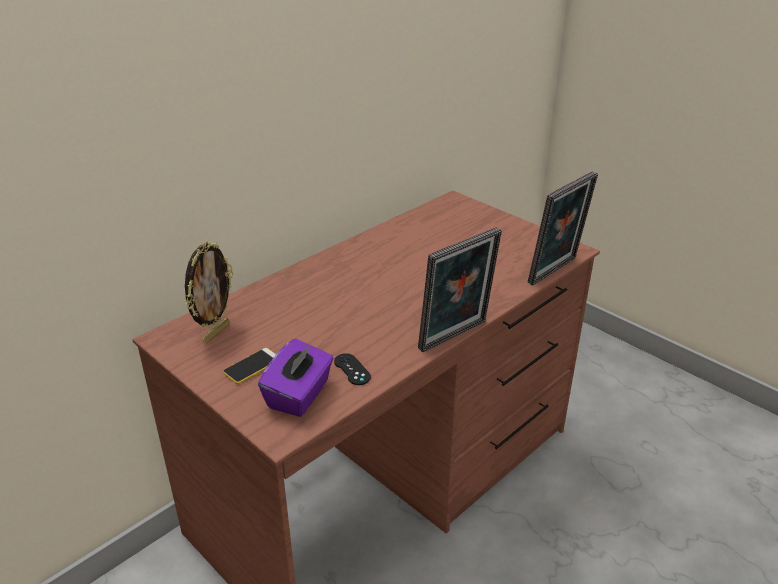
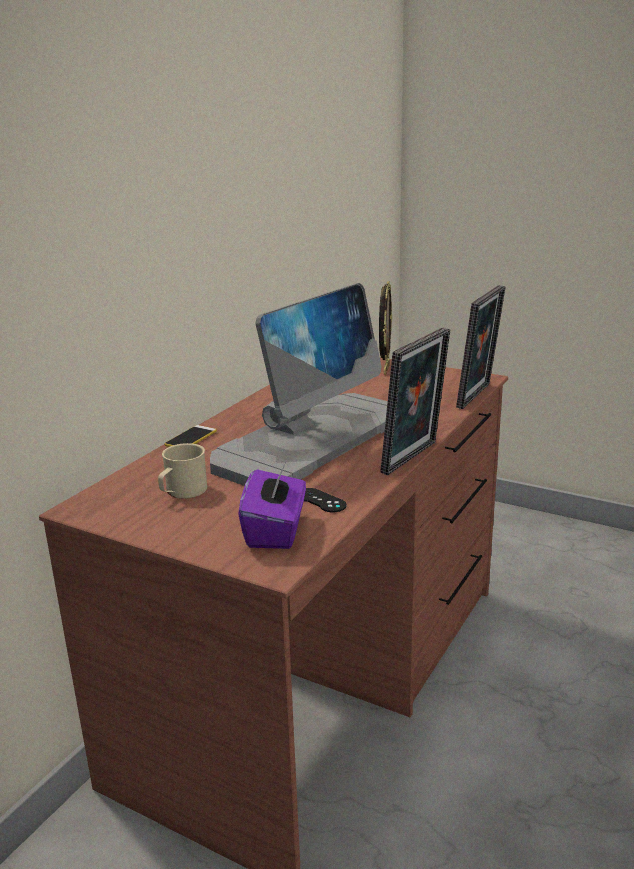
camera: 15 degrees left, 10 degrees down
(215, 333) = (140, 494): picture frame -> picture frame (385, 369)
(248, 337) = (182, 492): none -> beige mug
(252, 366) = (203, 516): phone -> phone (191, 438)
(380, 298) = (311, 440): none -> monitor

